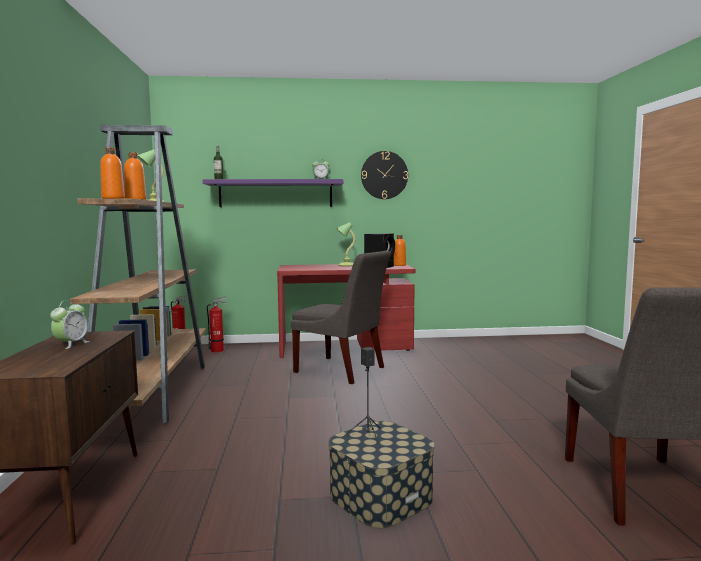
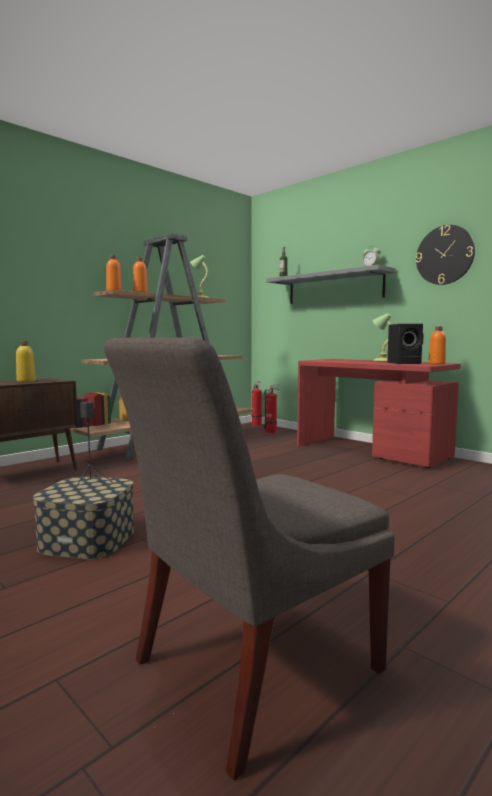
camera: 50 degrees right, 0 degrees up
(71, 344) = (26, 381): alarm clock -> yellow bottle
(276, 194) = (334, 288): purple shelf -> grey shelf
(342, 370) = (314, 465): grey chair -> none

